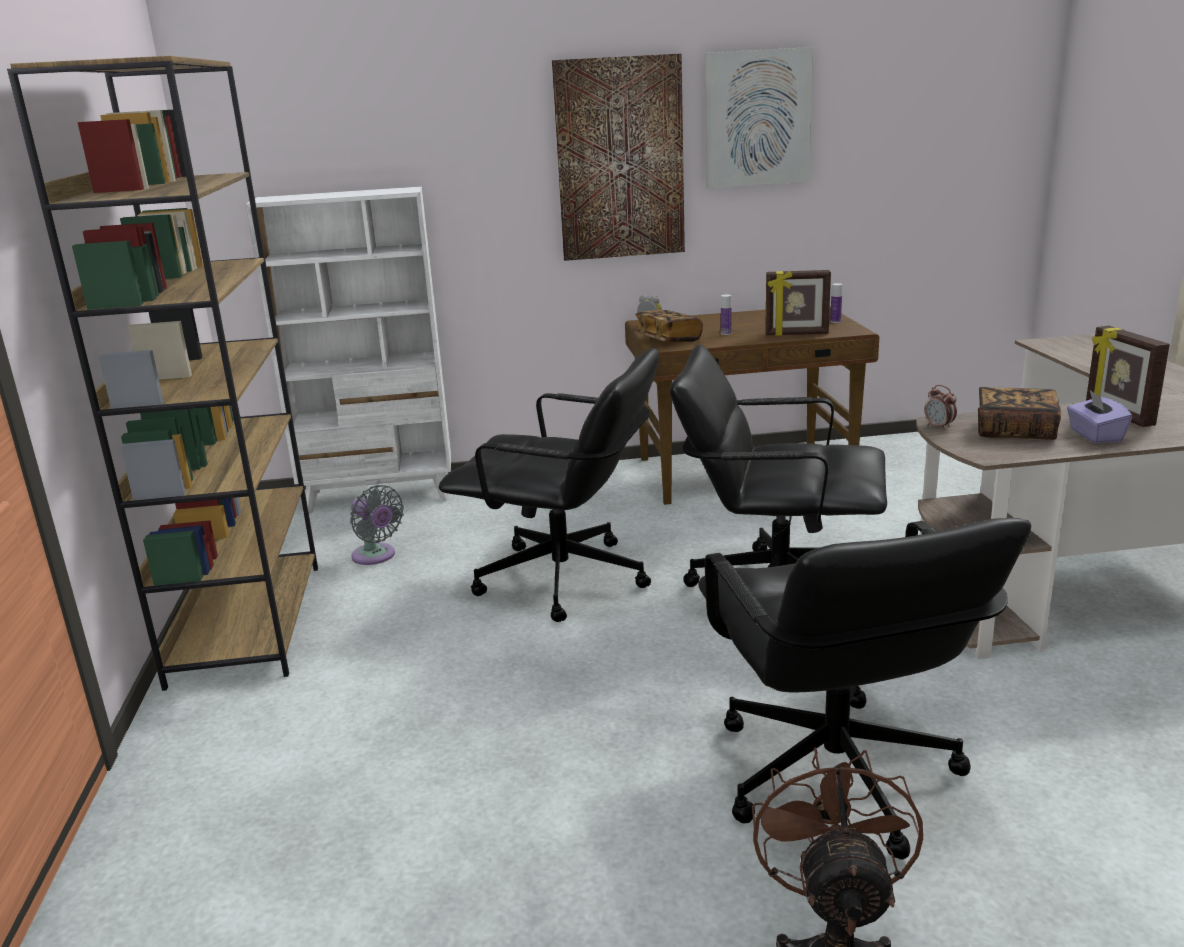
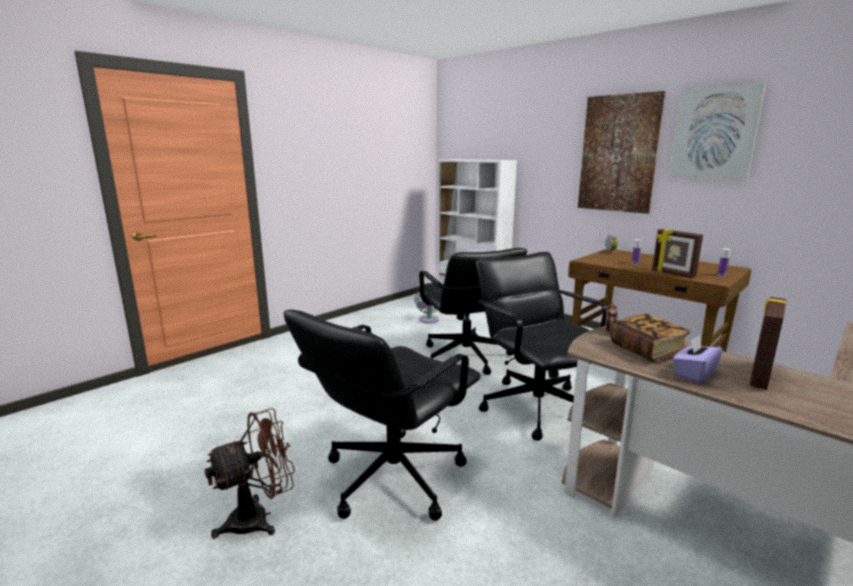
camera: 50 degrees right, 5 degrees down
(247, 622) = (359, 321): brown bookcase -> none
(668, 340) = (596, 258): book -> none

